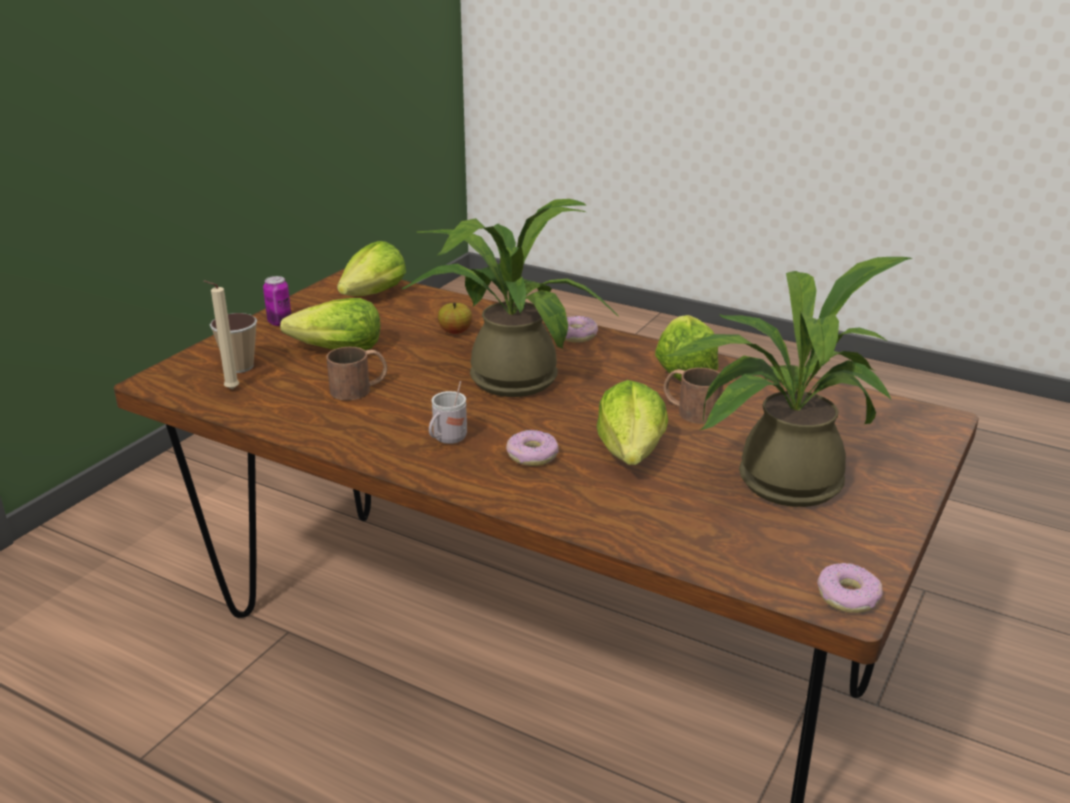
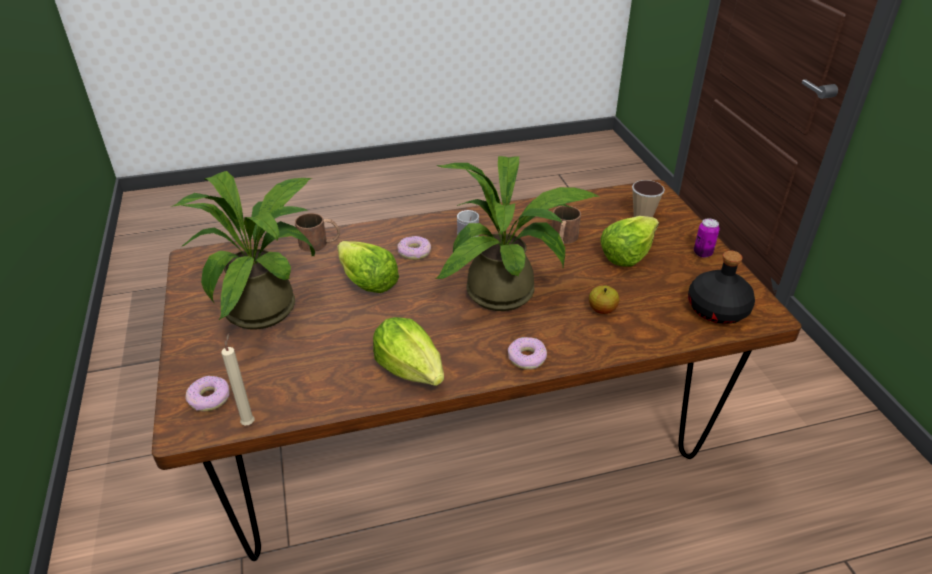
camera: 135 degrees right, 10 degrees up
(230, 390) = (614, 205): beige candle -> beige candle (249, 422)
(374, 295) = (717, 310): lettuce -> black bottle
(690, 410) = (367, 331): brown mug -> brown mug (320, 243)
(848, 596) = (193, 262): donut -> donut (209, 398)

